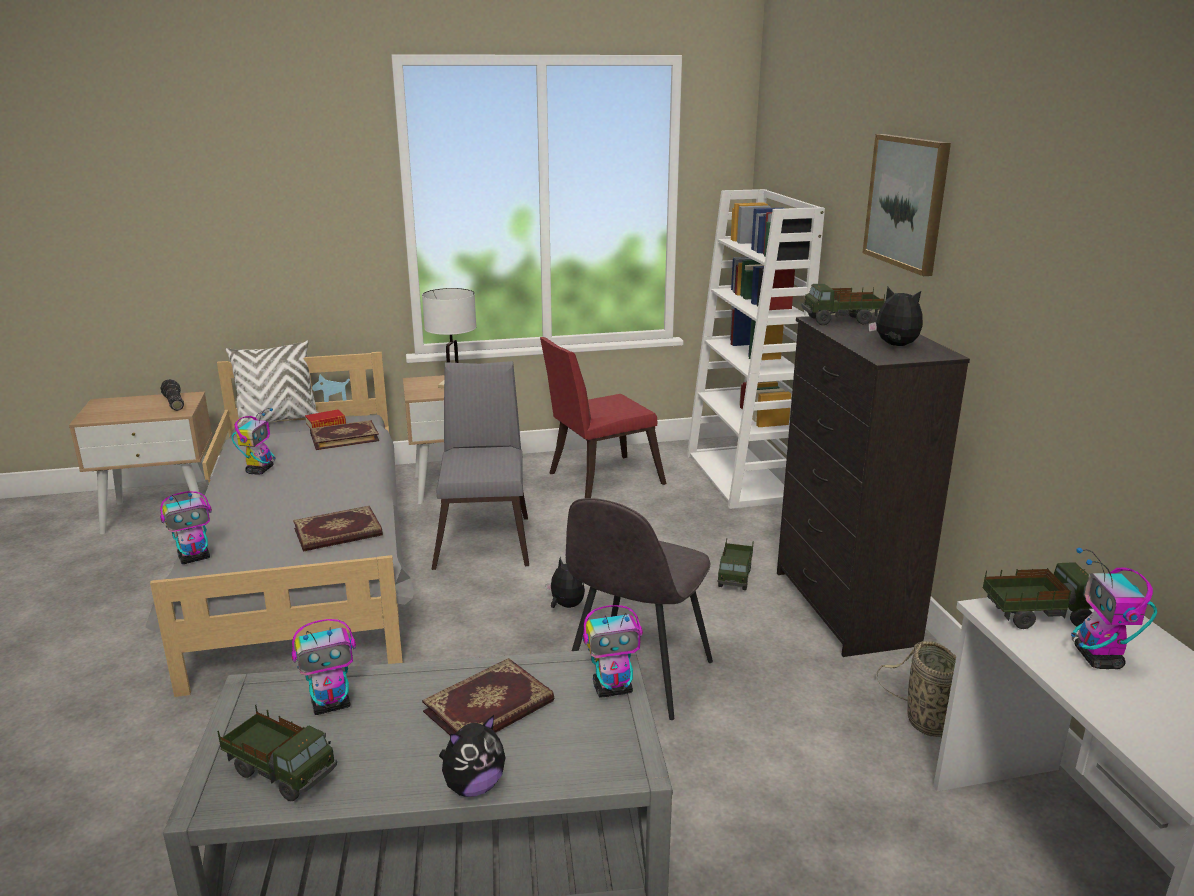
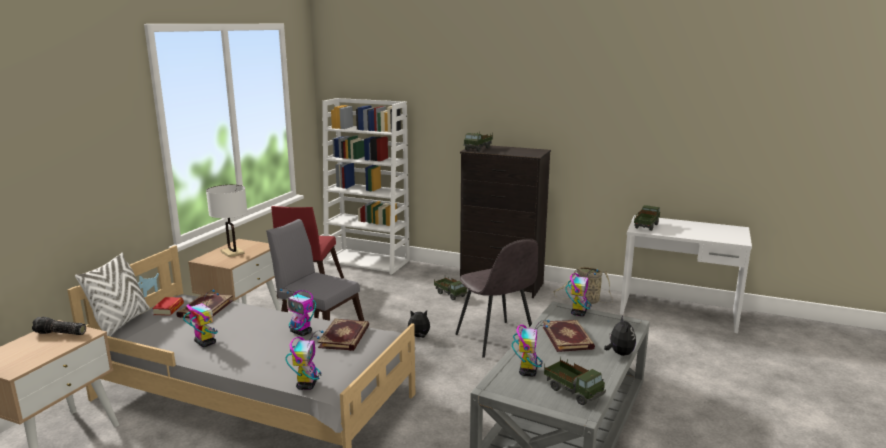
camera: 55 degrees left, 5 degrees down
(281, 772) = (573, 392): toy truck -> toy truck turned 75 degrees clockwise
(895, 346) = (522, 151): plush toy -> none
(907, 202) = (479, 91): picture -> none
(1098, 659) = (676, 229): toy robot -> toy robot (301, 332)

